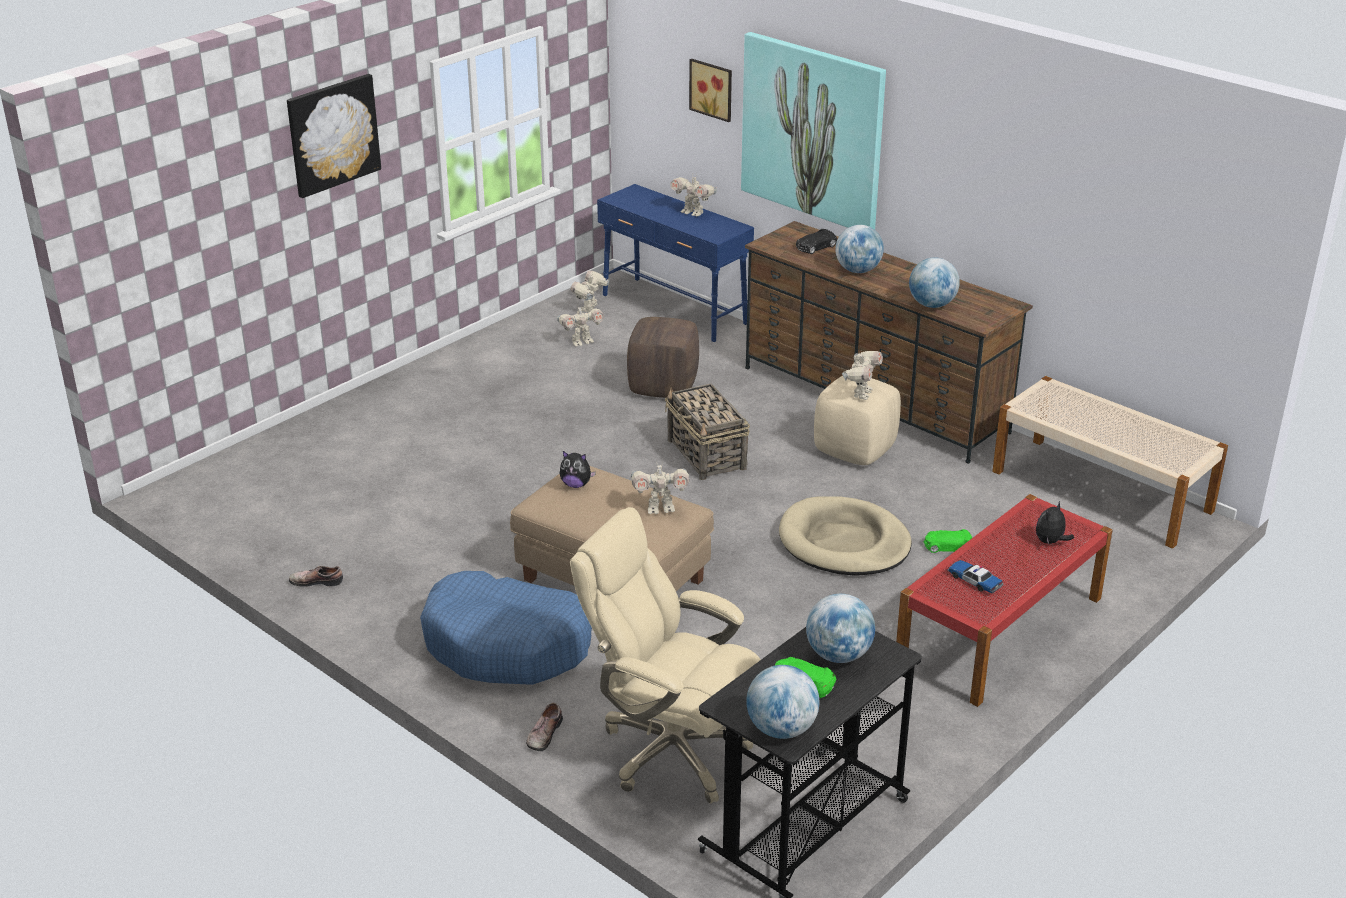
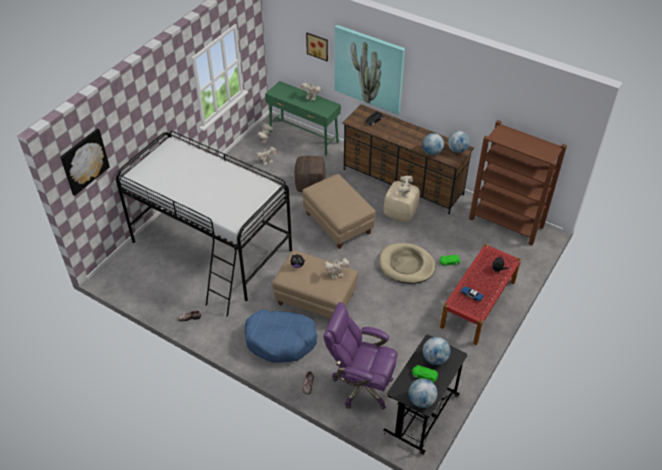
camera: 10 degrees left, 15 degrees up
(333, 134) = (155, 104): picture -> picture (84, 161)
(412, 469) = (212, 248): none -> black bed
(670, 750) = (360, 385): beige office chair -> purple office chair
(673, 310) = (303, 137): blue console table -> green console table
(707, 455) = (338, 223): basket -> beige ottoman
(858, 271) = (395, 134): globe -> globe (457, 150)
(1102, 491) = (506, 222): beige bench -> brown bookcase

